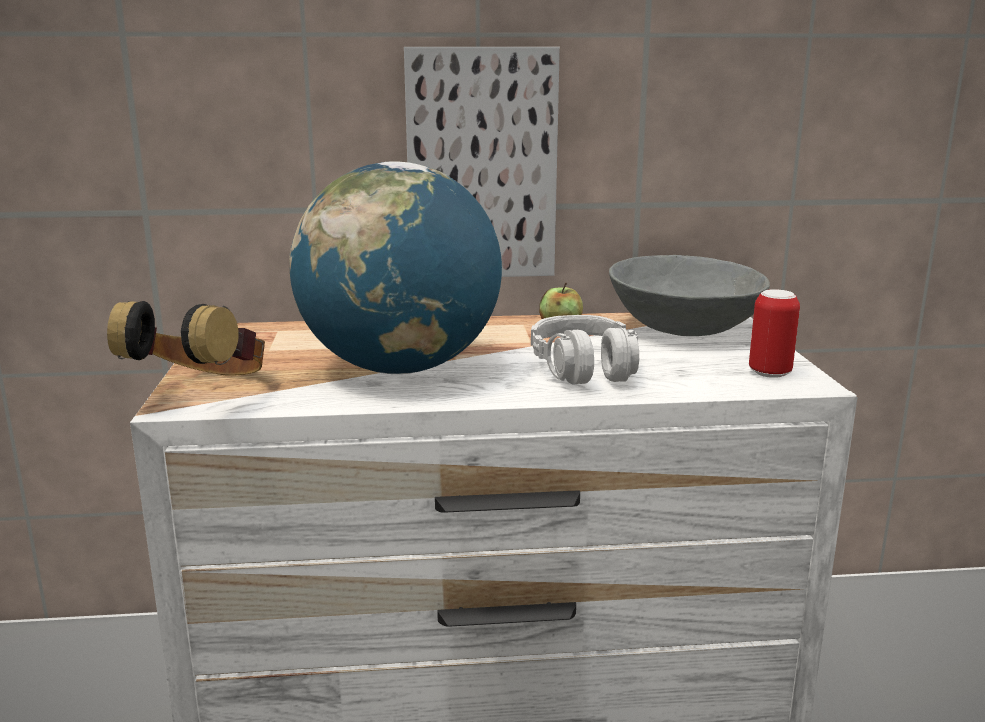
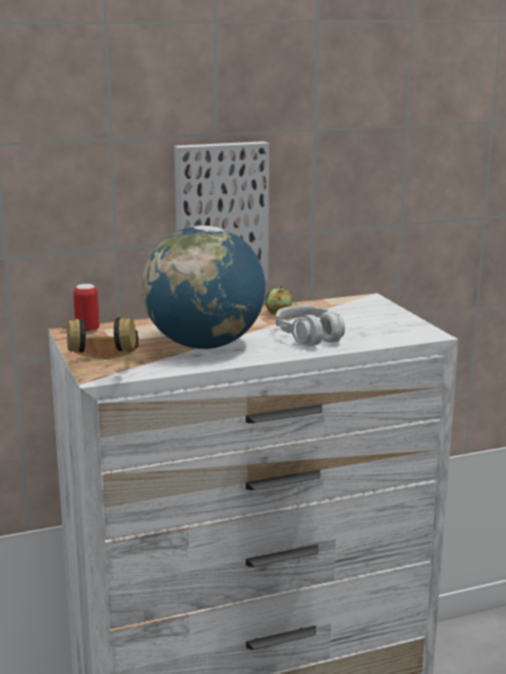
camera: 15 degrees left, 0 degrees up
(682, 328) = (349, 308): grey bowl -> none
(769, 372) = (409, 330): can -> can (87, 330)

